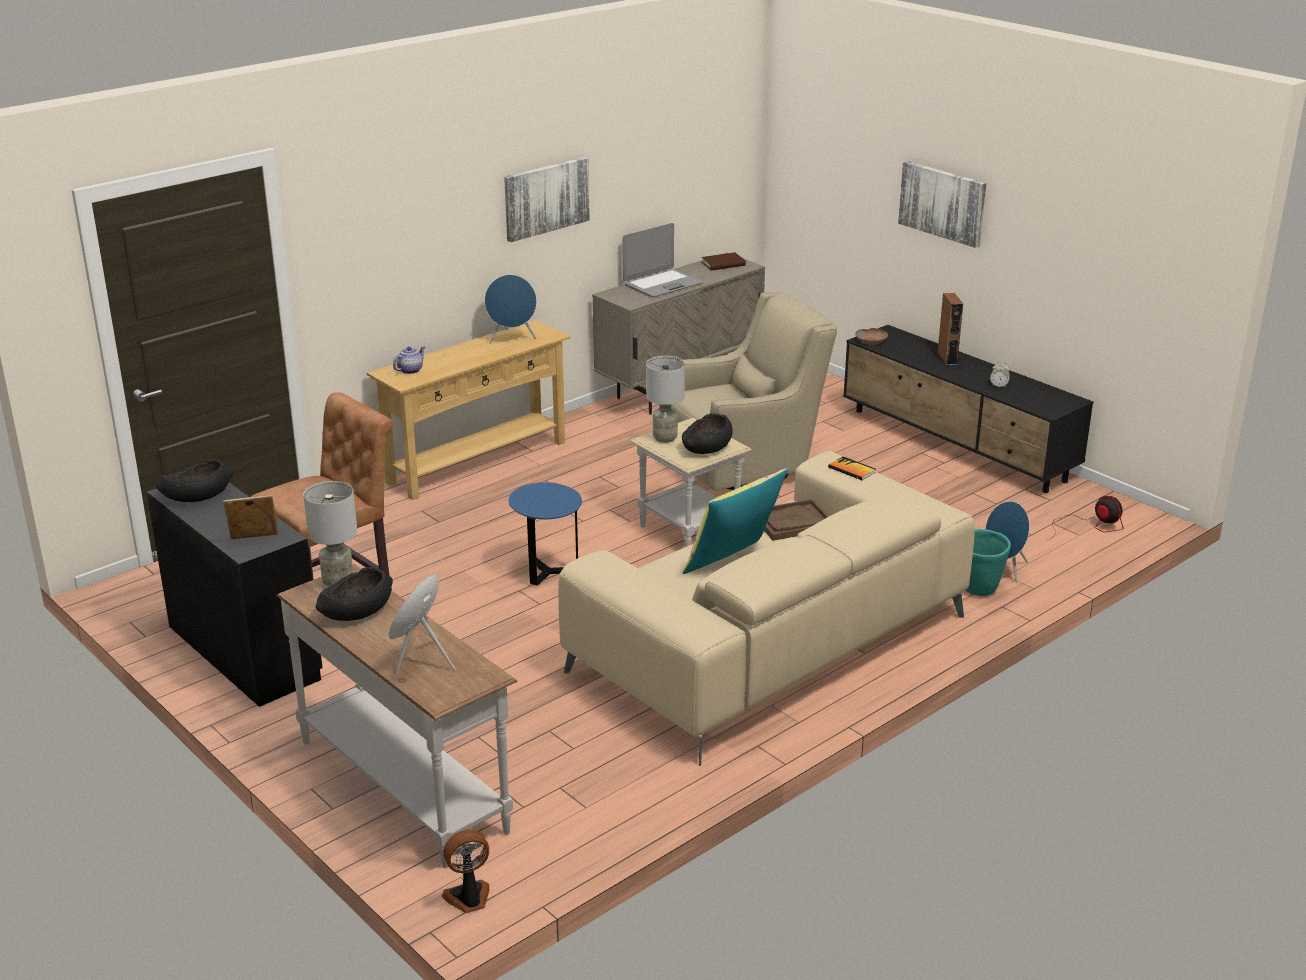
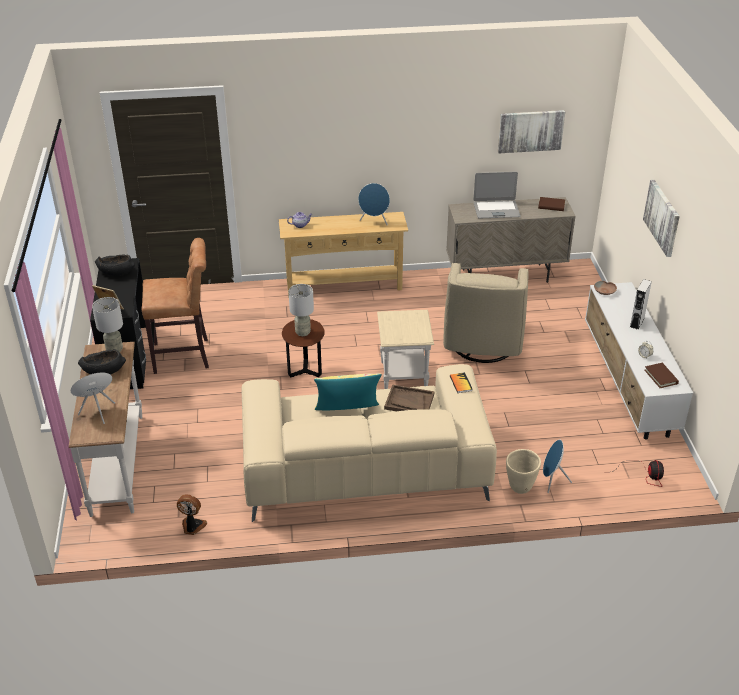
camera: 35 degrees right, 10 degrees up
(469, 898) = (83, 537): fan -> fan (192, 527)
(546, 198) = (418, 140): picture -> picture (530, 131)
(547, 572) = (305, 371): blue side table -> brown side table
(665, 438) = (395, 318): grey table lamp -> grey table lamp (303, 332)
(707, 448) = (409, 334): black bowl -> none
(745, 466) = (482, 345): beige armchair -> beige armchair turned 90 degrees clockwise
(947, 358) = (637, 322): brown speaker -> grey speaker
(957, 446) = (628, 381): black tv stand -> white tv stand
(979, 589) = (520, 487): turquoise planter -> beige planter
(1042, 398) = (661, 377): none -> brown book

